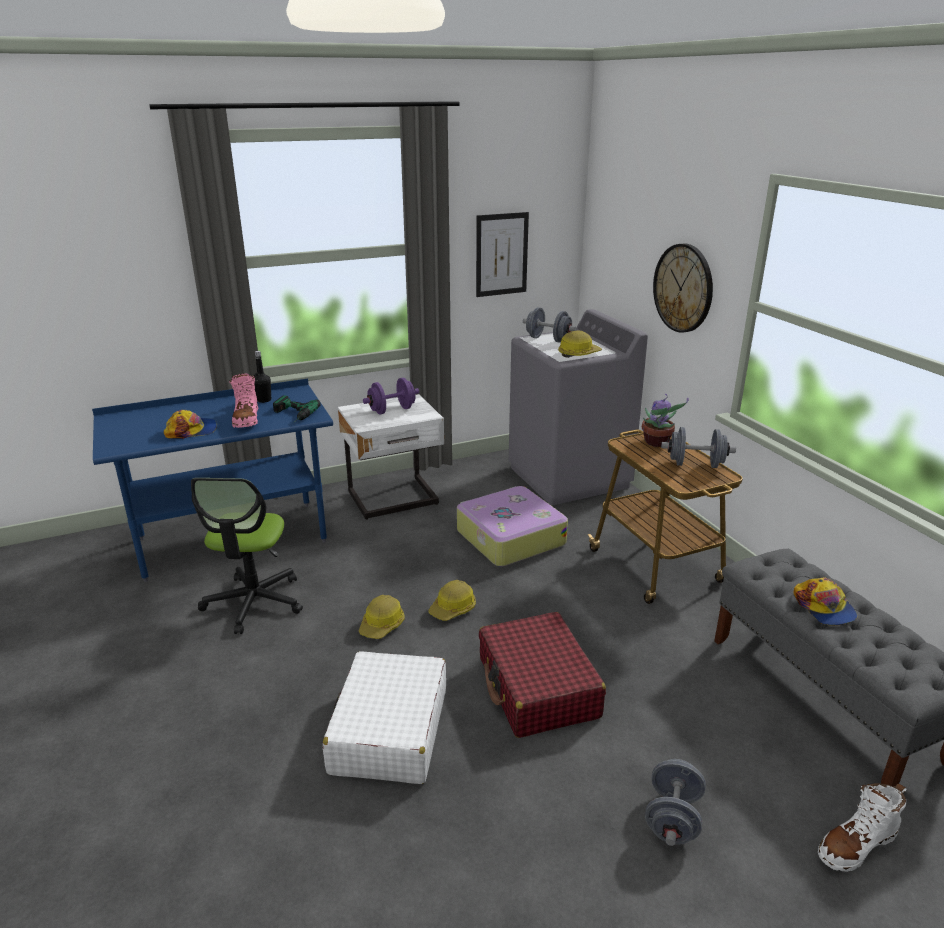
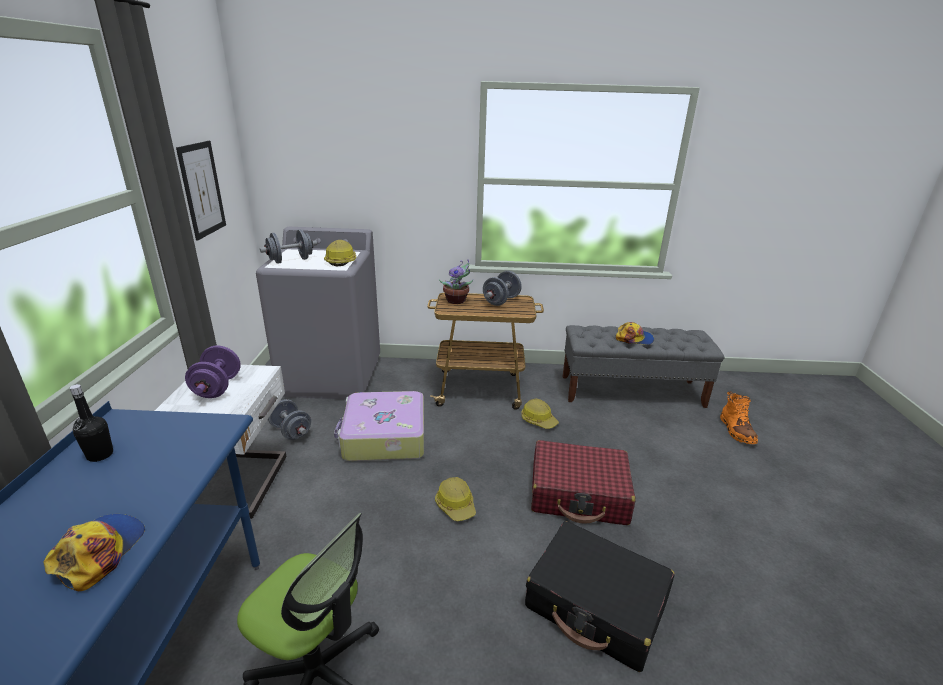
camera: 65 degrees left, 0 degrees up
(246, 419) = (143, 483): pink boot -> none
(291, 415) = (192, 441): power drill -> none
(382, 625) = (447, 562): hard hat -> hard hat (538, 420)
(389, 731) = (596, 604): white suitcase -> black suitcase
(672, 818) = (713, 483): grey dumbbell -> grey dumbbell (291, 432)
(683, 288) = (402, 183): wall clock -> none
(856, 845) = (736, 430): white boot -> orange boot

